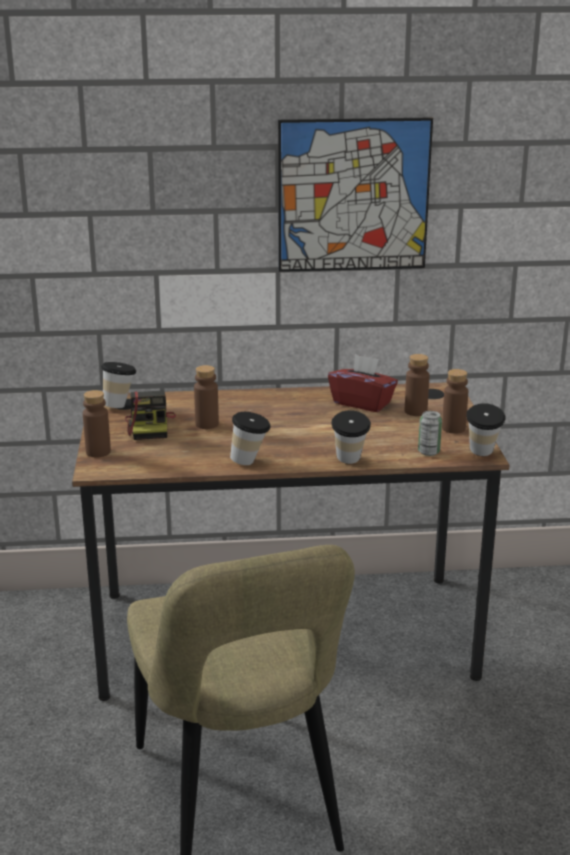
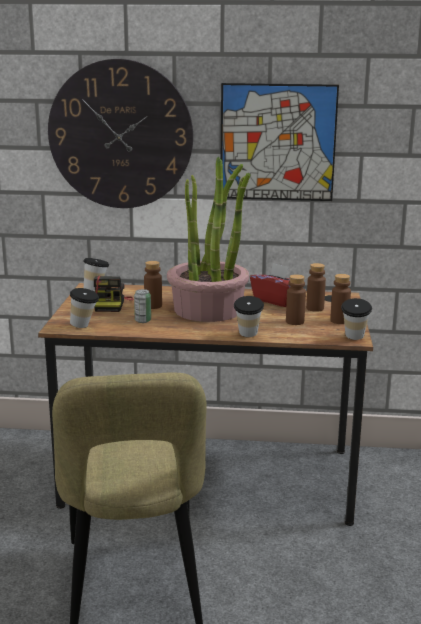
camera: 10 degrees right, 5 degrees down
(98, 452) = (66, 317): brown bottle -> brown bottle (295, 322)
(141, 193) = (120, 135): none -> wall clock
(250, 461) = (173, 330): cup -> cup (85, 326)
(282, 425) = (209, 310): none -> potted plant
(428, 452) = (312, 334): can -> can (143, 321)

